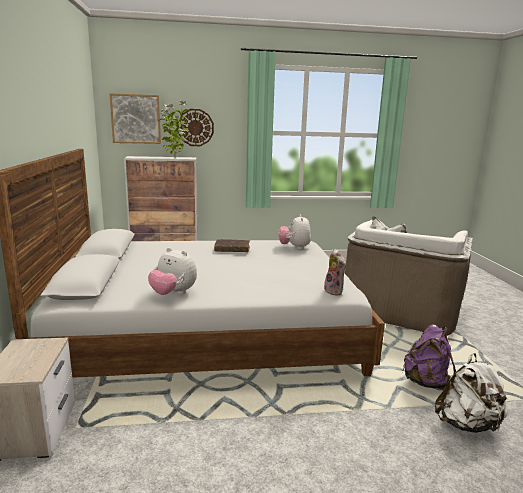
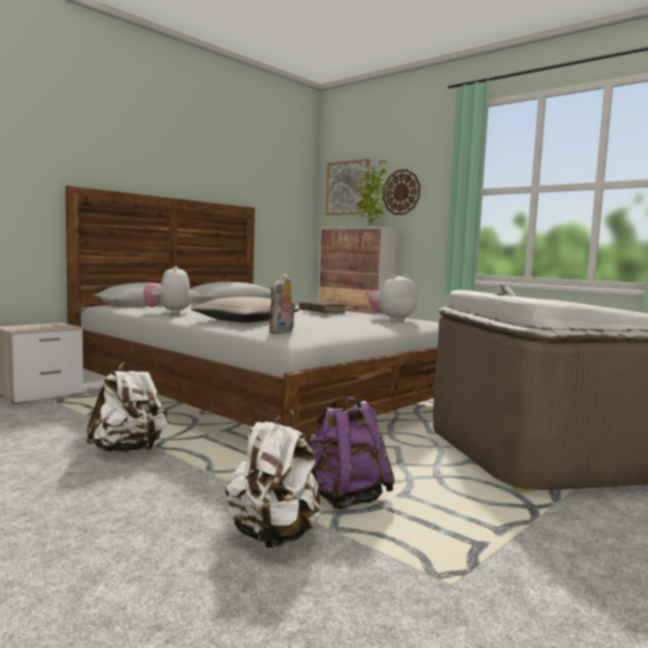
camera: 50 degrees right, 10 degrees down
(261, 284) = (245, 320): none -> beige pillow
(278, 428) = (129, 450): none -> white backpack

